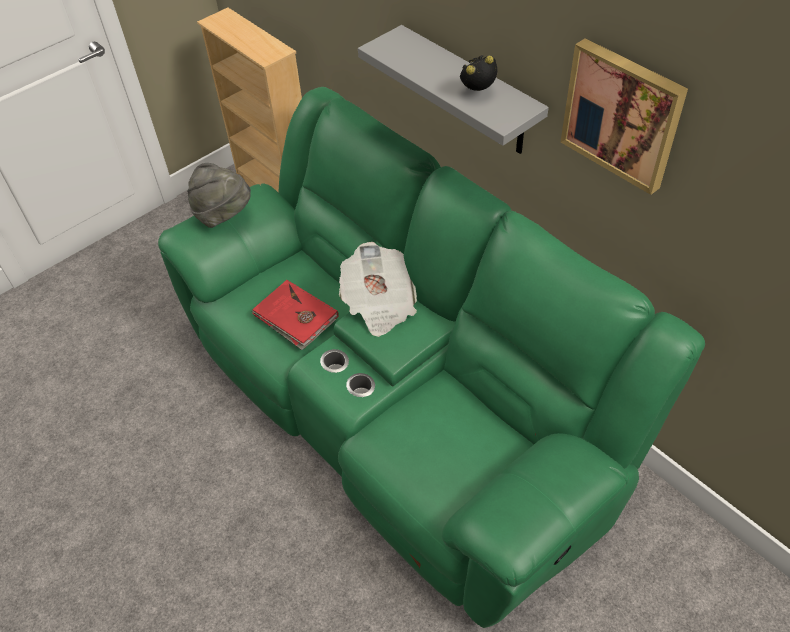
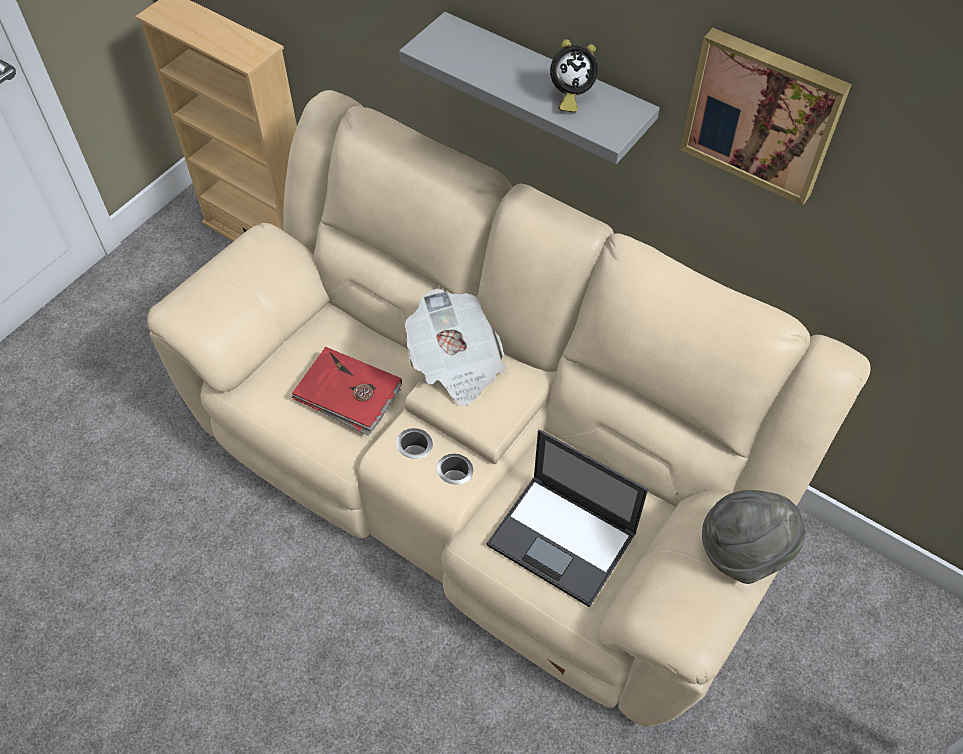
camera: 15 degrees left, 5 degrees up
(224, 215) = (228, 275): grey hat -> grey hat (743, 550)
(400, 405) = (481, 475): green sofa -> beige sofa
(434, 454) = (563, 539): none -> laptop
(478, 92) = (569, 96): alarm clock -> alarm clock turned 150 degrees counterclockwise

